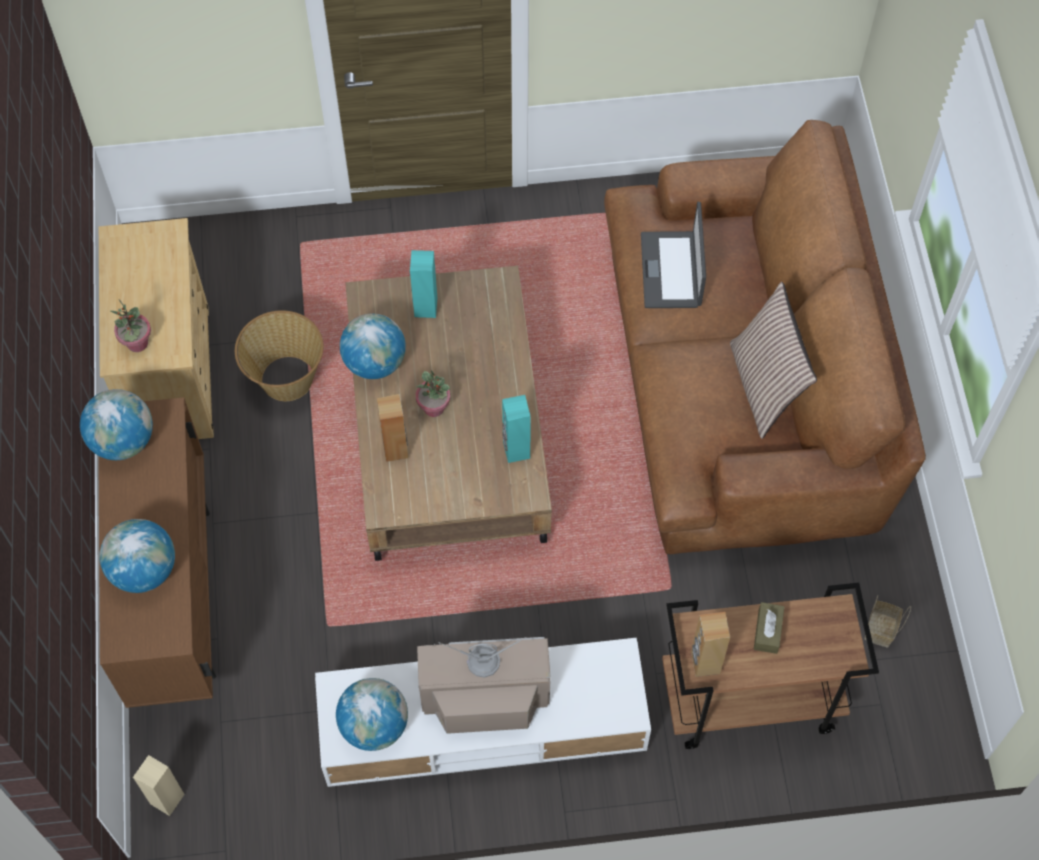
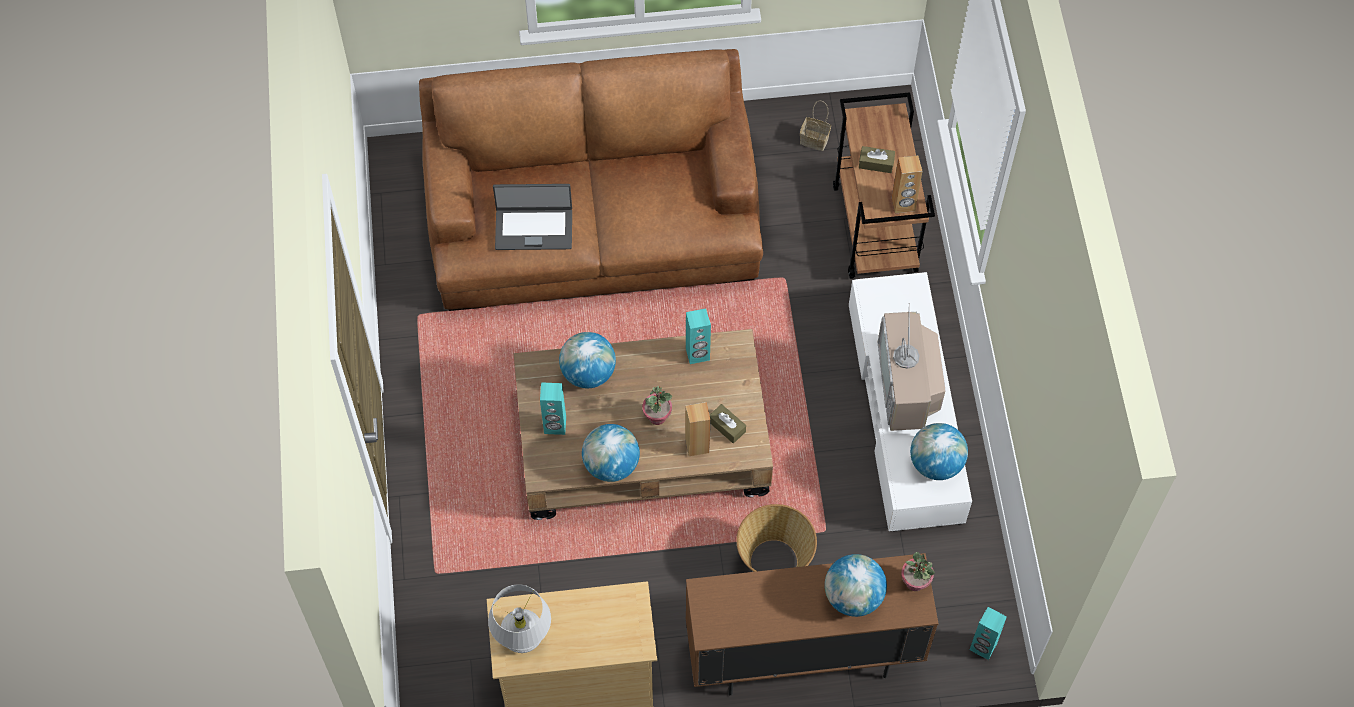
camera: 90 degrees left, 0 degrees up
(123, 441) = (730, 625): globe -> globe (588, 373)
(137, 343) = (623, 629): potted plant -> potted plant (915, 582)
(139, 251) = (523, 637): none -> white table lamp
(167, 799) = (982, 647): beige speaker -> turquoise speaker
(286, 379) = (584, 578): basket -> basket (774, 562)
(419, 480) = (727, 427): none -> brown tissue box
(765, 386) = (645, 169): pillow -> none

